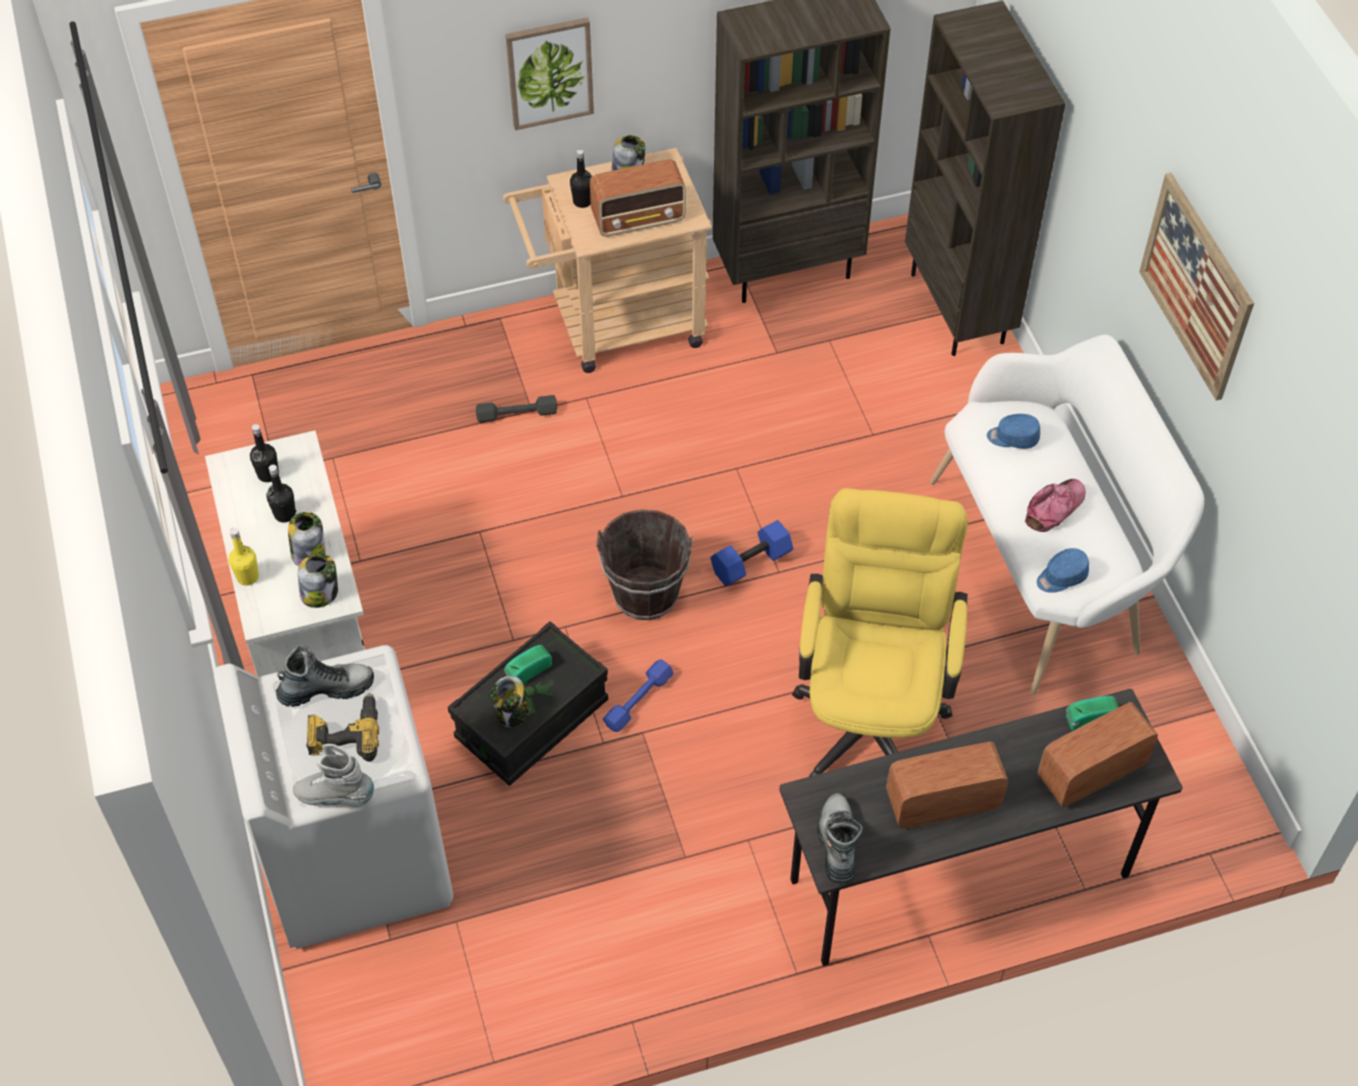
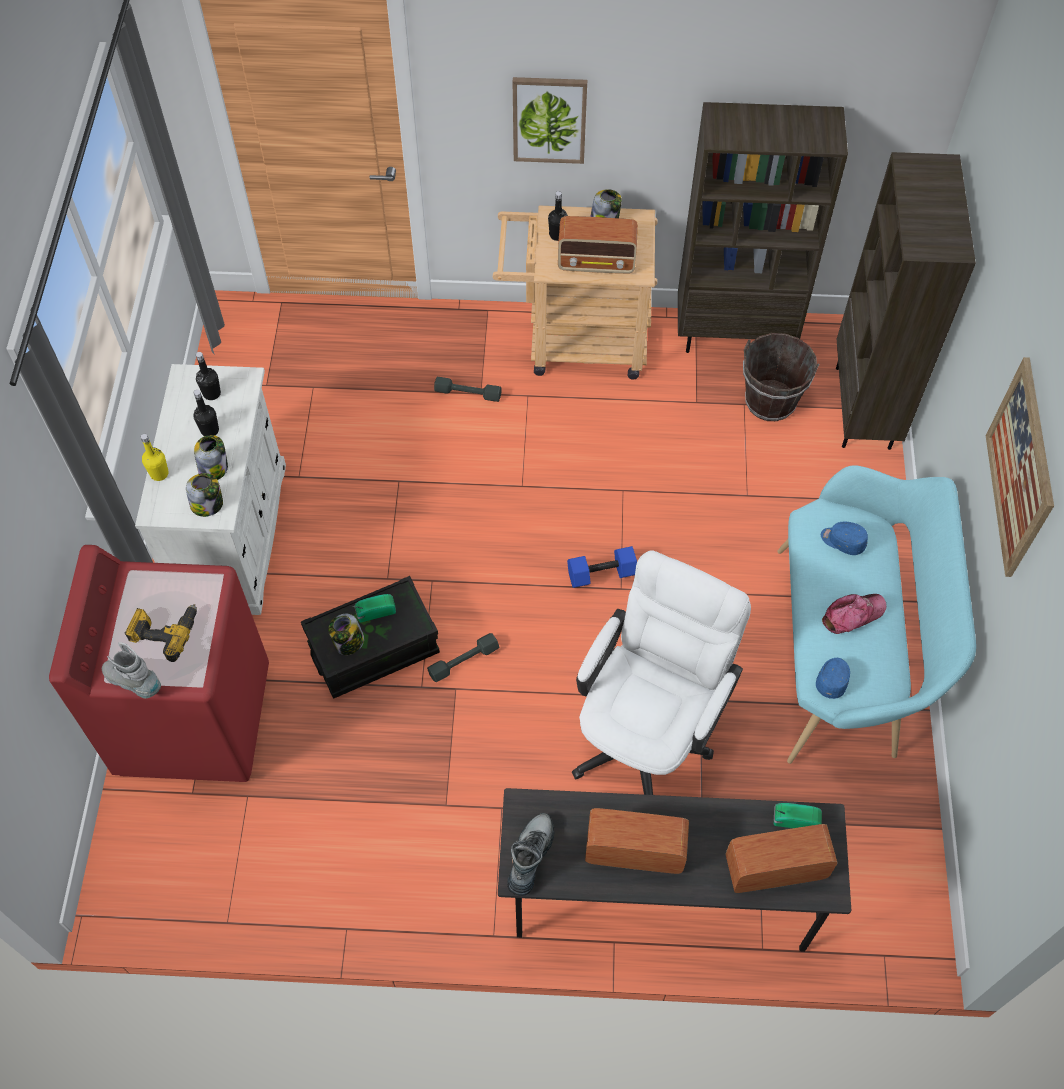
camera: 20 degrees right, 5 degrees up
(326, 689) = (167, 589): boot -> none
(356, 858) = (194, 718): white washing machine -> red washing machine
(638, 700) = (463, 661): blue dumbbell -> grey dumbbell
(646, 594) = (506, 573): brown bucket -> brown bucket (770, 401)
(871, 710) = (647, 732): yellow office chair -> white office chair
(1045, 567) = (846, 655): white bench -> turquoise bench
(1061, 577) = (833, 679): blue cap -> blue cap turned 120 degrees clockwise

